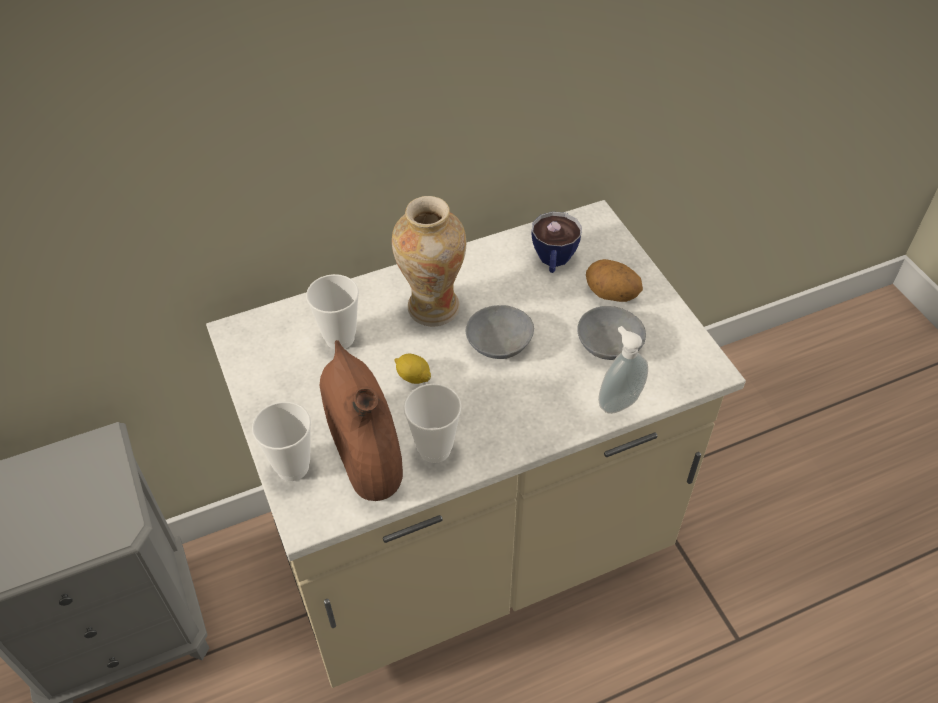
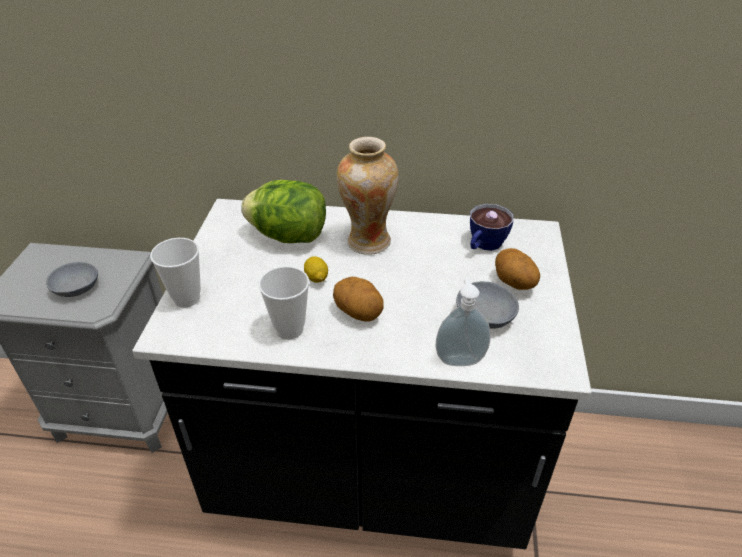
camera: 30 degrees right, 10 degrees down
(340, 338) = (289, 236): cup -> lettuce
(365, 454) = (239, 311): brown vase -> none
(470, 547) = (371, 471): beige counter -> black counter
(489, 397) = (359, 313): none -> potato
(499, 341) = (398, 280): grey bowl -> grey bowl (78, 287)

